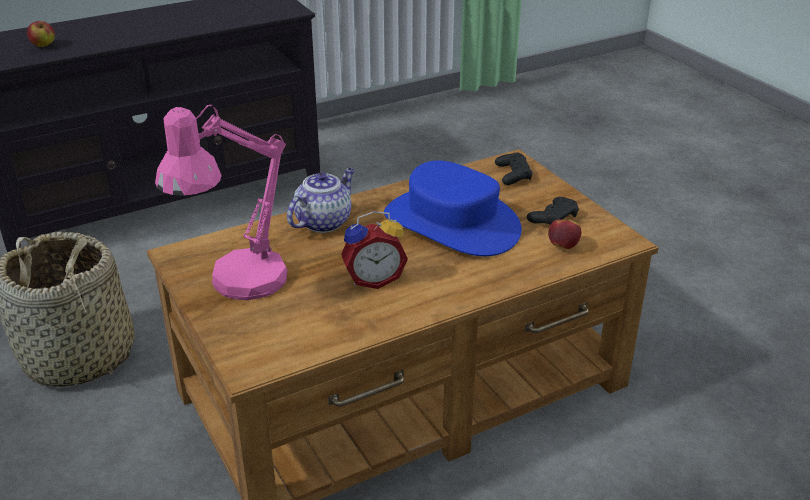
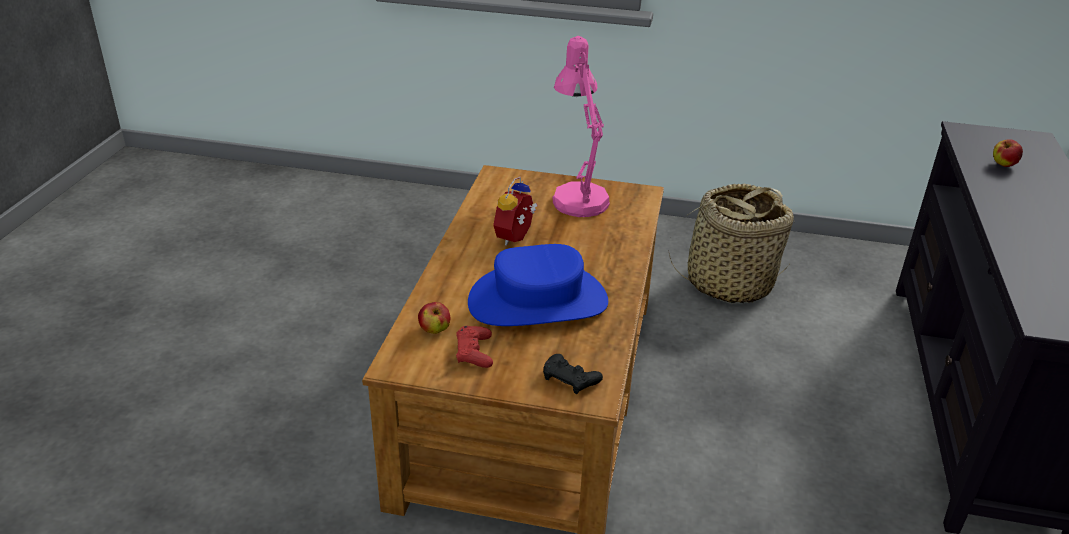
camera: 130 degrees right, 0 degrees up
(323, 222) = (615, 252): teapot -> none
(553, 218) = (474, 352): black game controller -> red game controller

